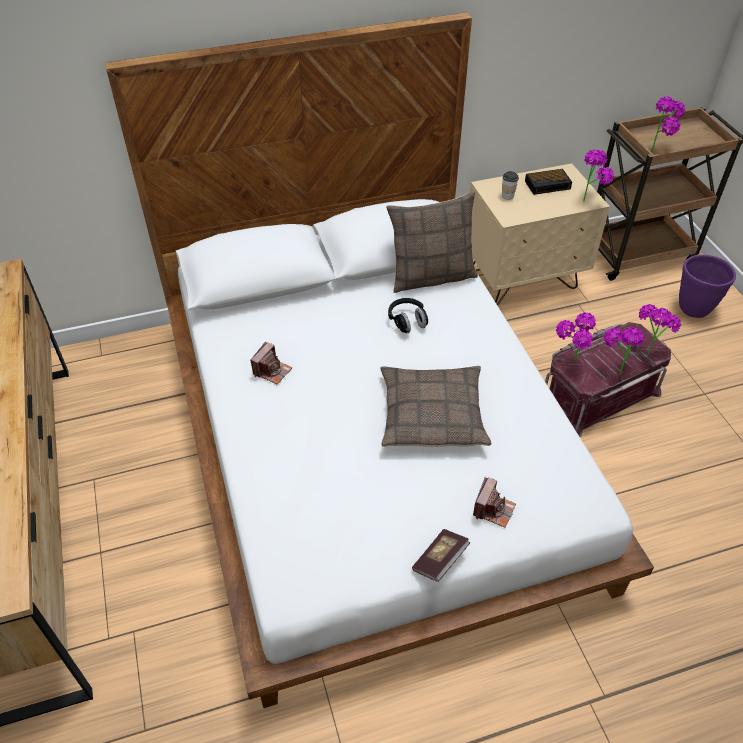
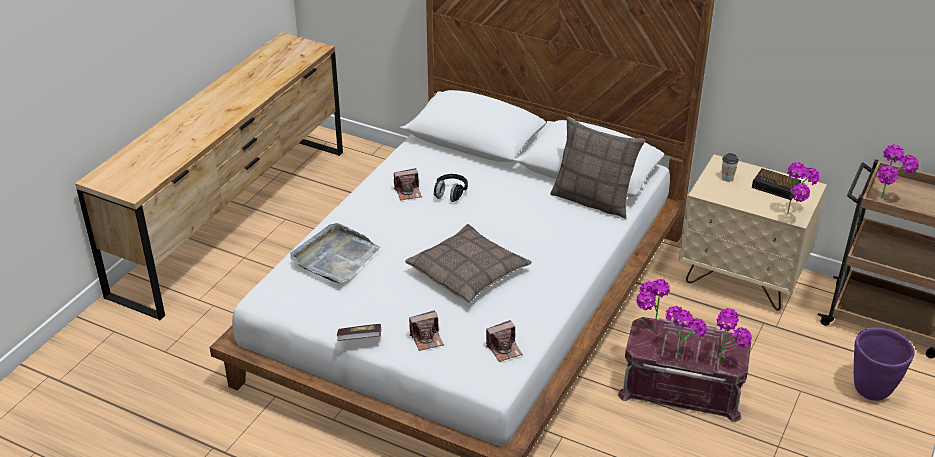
camera: 45 degrees right, 10 degrees down
(301, 490) = (335, 257): none -> grey tray
(407, 322) = (532, 215): black headphones -> black headphones (450, 194)
(561, 466) = (504, 349): none -> camera

